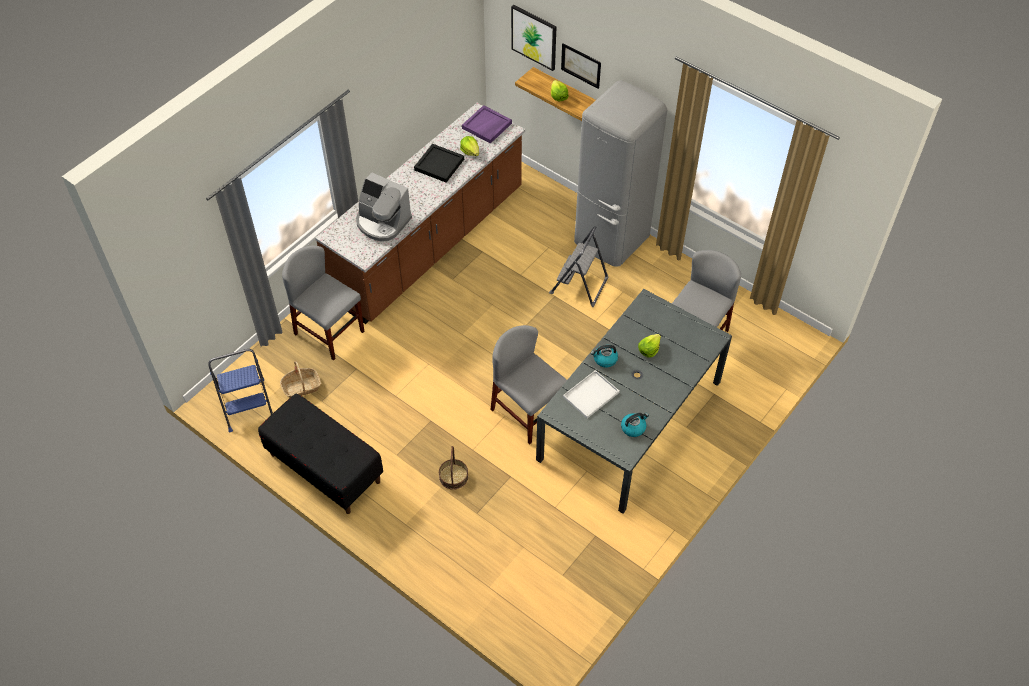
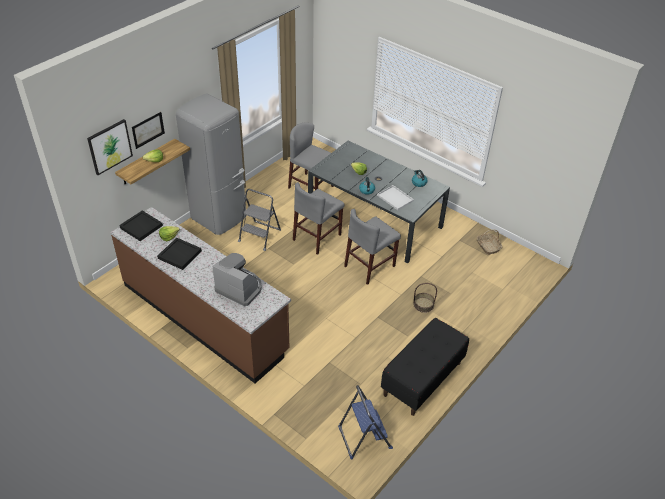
camera: 90 degrees left, 10 degrees down
(301, 387) = (346, 398): basket -> basket (488, 247)
(329, 332) = (291, 382): grey chair -> grey chair (317, 237)
(382, 222) = (240, 288): coffee machine -> coffee machine turned 90 degrees counterclockwise
(487, 126) = (141, 227): purple tray -> black tray

